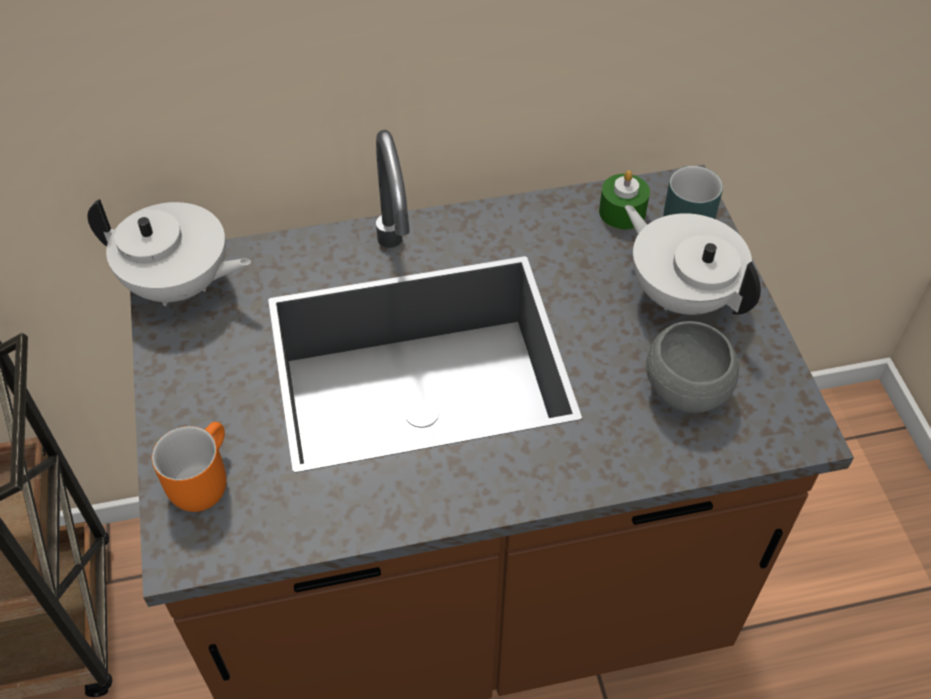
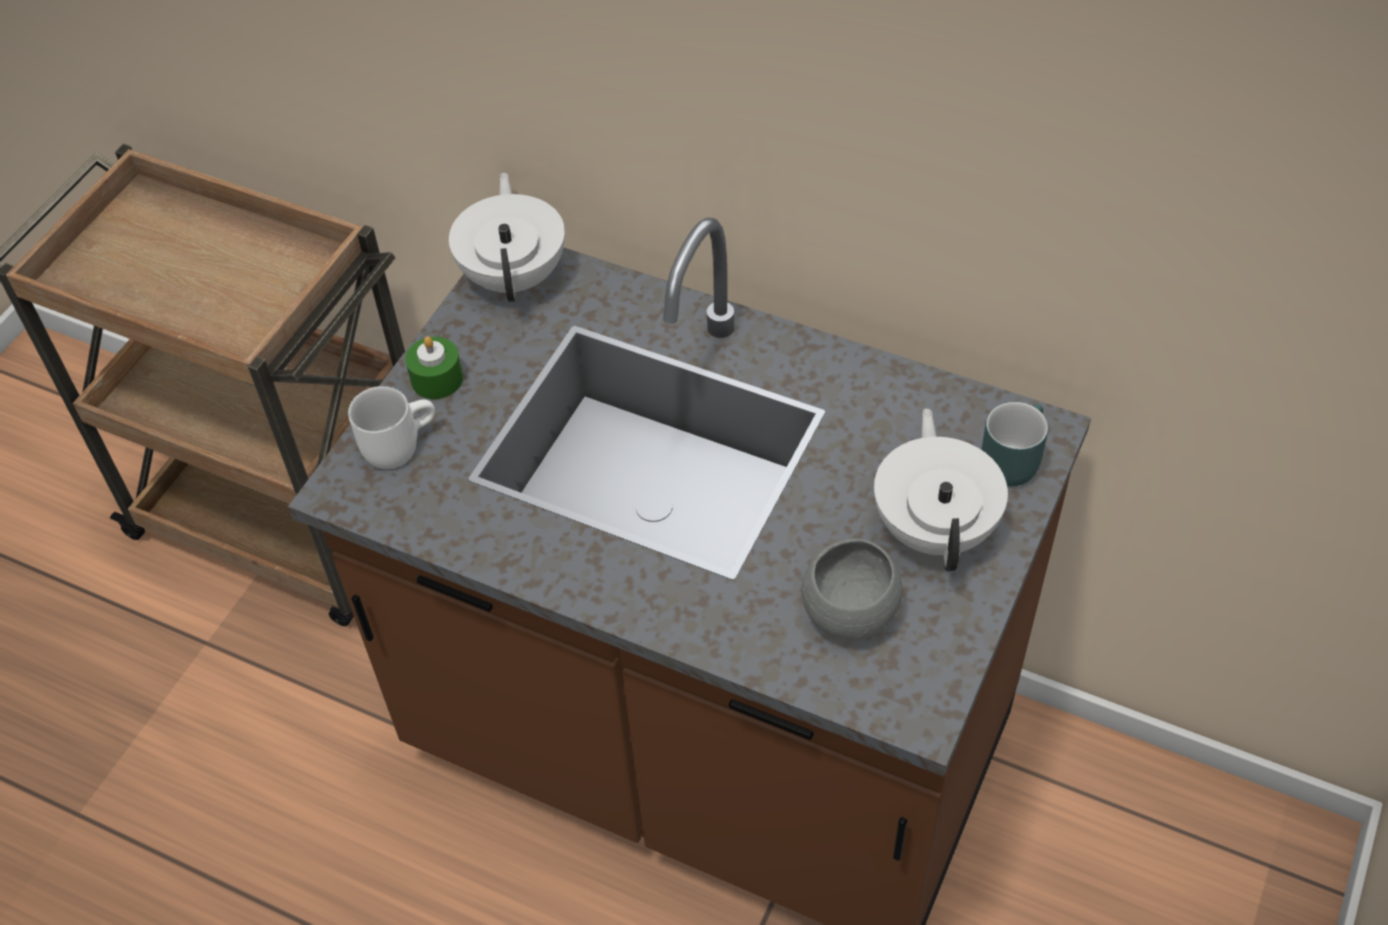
camera: 40 degrees right, 0 degrees up
(180, 285) = (515, 275): white teapot -> white teapot turned 150 degrees counterclockwise
(199, 479) = (397, 443): orange mug -> white mug
(622, 212) = (957, 419): green candle -> green candle (437, 379)

